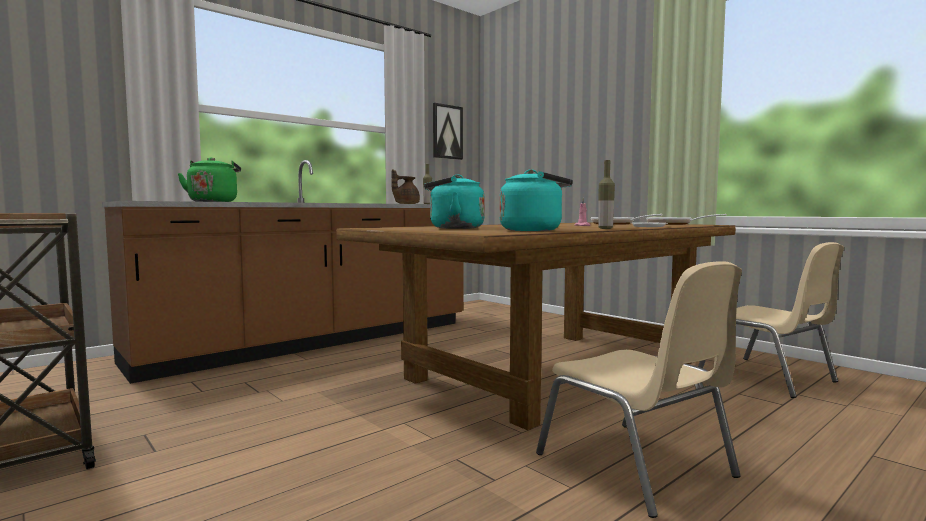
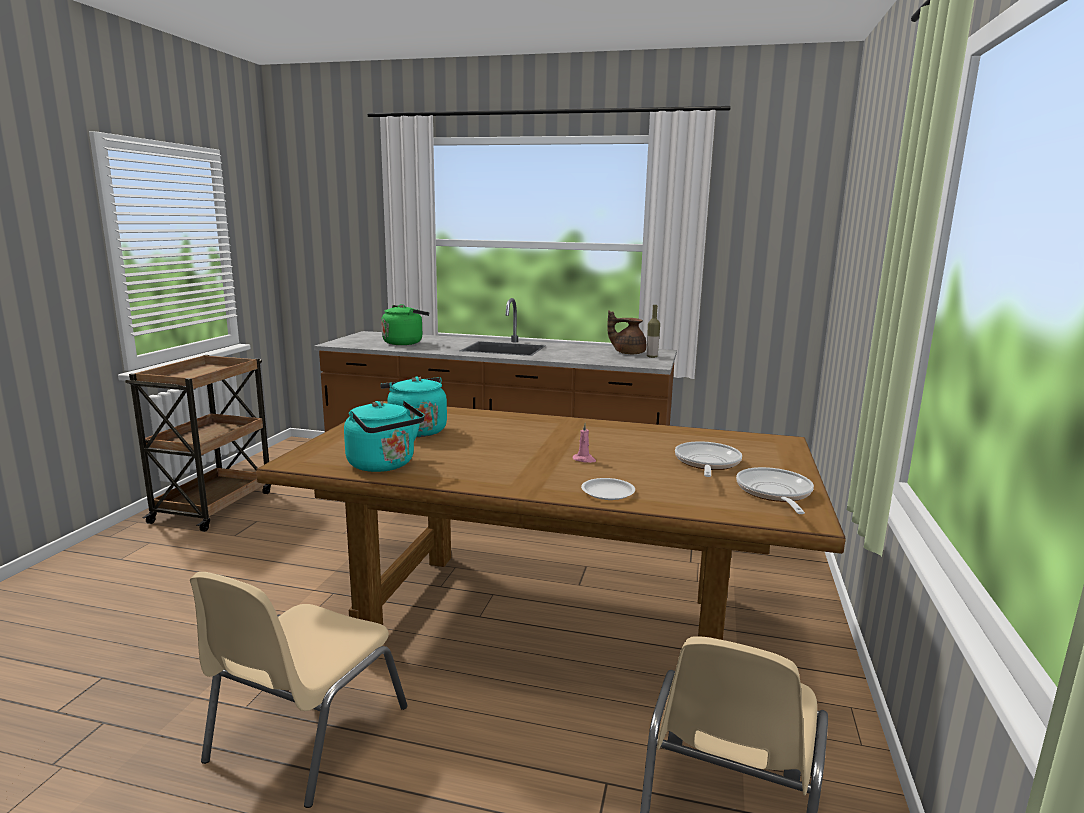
camera: 55 degrees right, 10 degrees up
(447, 132) = (764, 243): picture -> none
(605, 228) = (488, 482): bottle -> none

